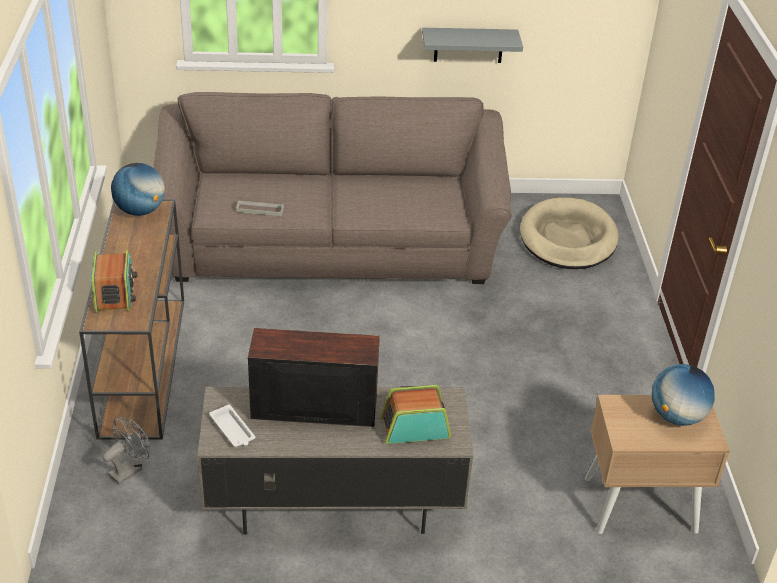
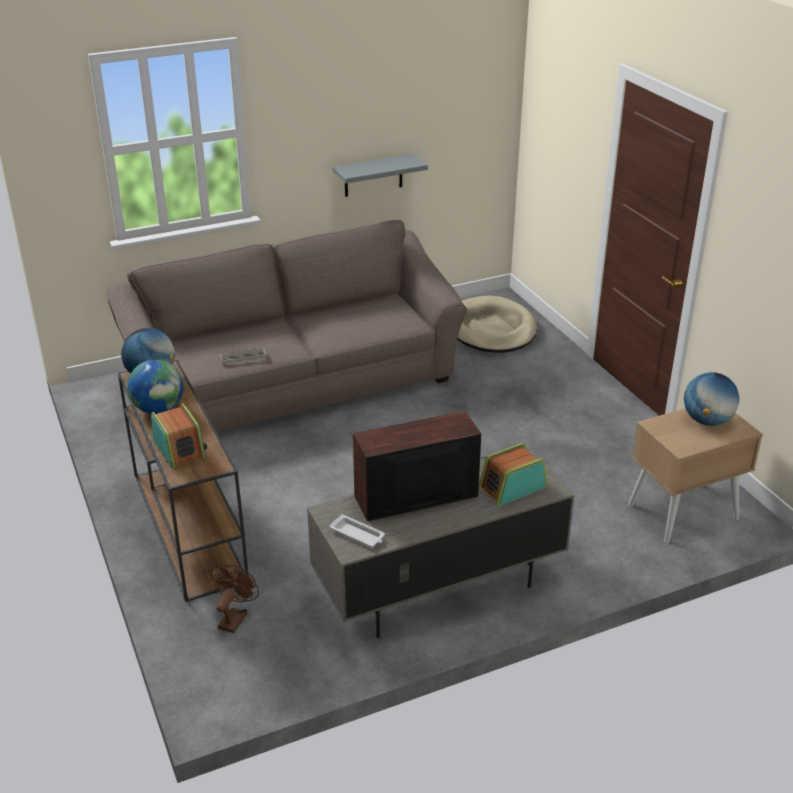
camera: 20 degrees left, 5 degrees down
(124, 247) = (159, 409): none -> globe
(129, 469) = (235, 617): grey fan -> brown fan

